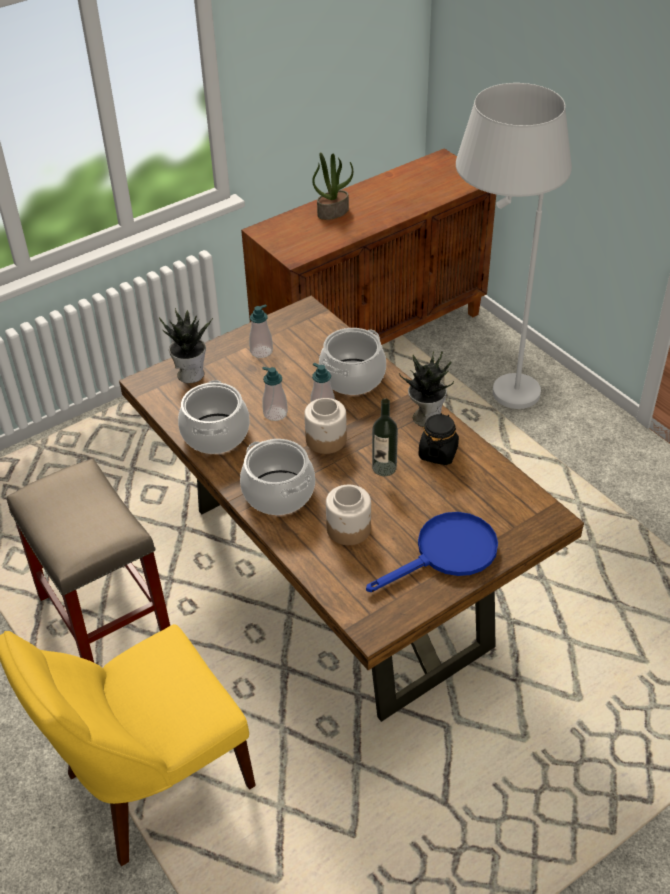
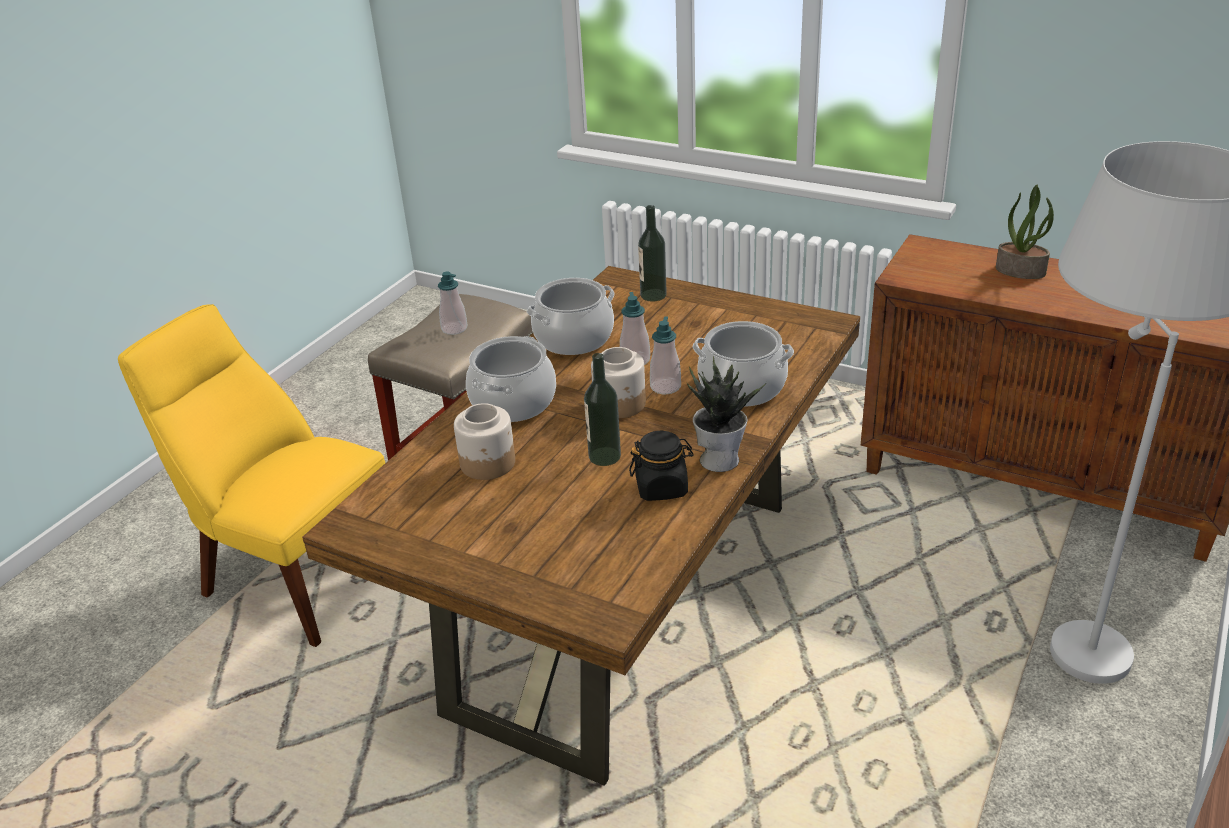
camera: 65 degrees right, 10 degrees down
(191, 373) = (653, 295): potted plant -> bottle
(261, 351) = (728, 319): soap dispenser -> soap dispenser (454, 329)
(447, 554) = (490, 546): blue frying pan -> none

